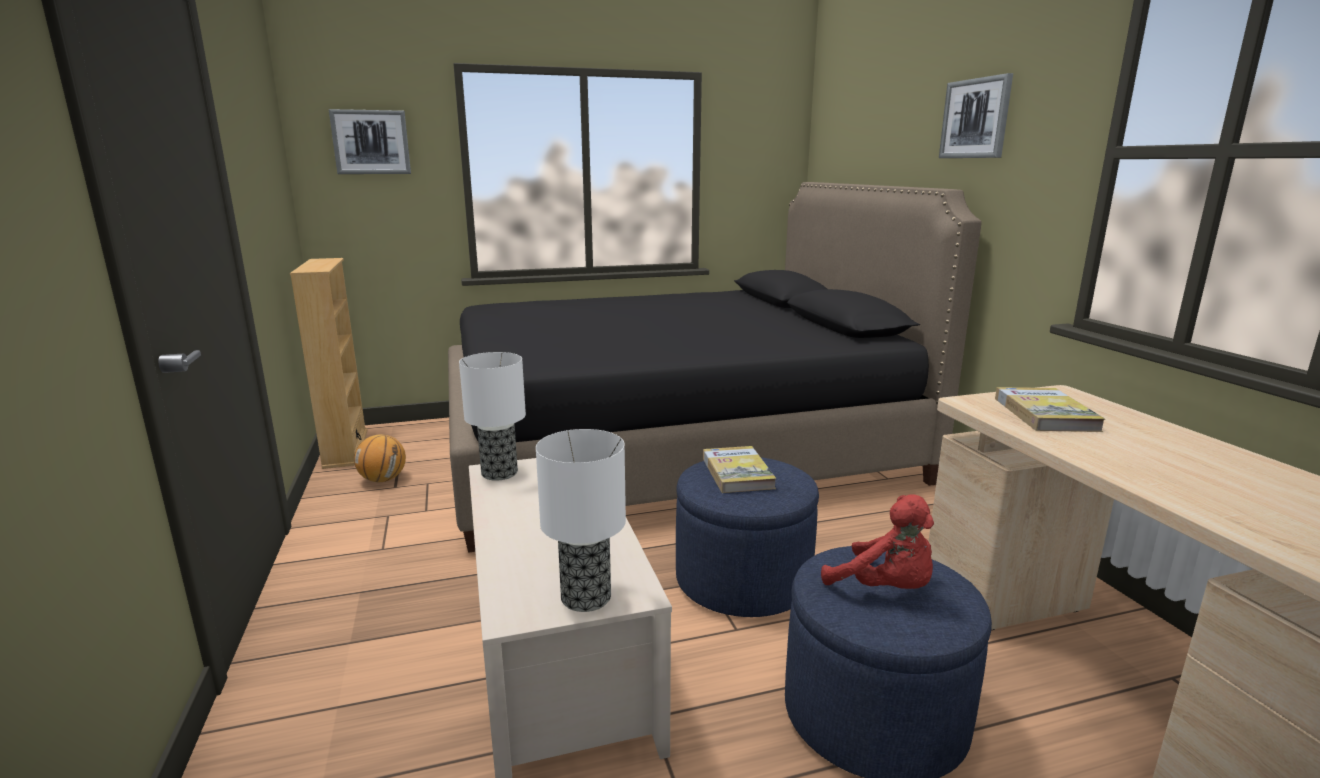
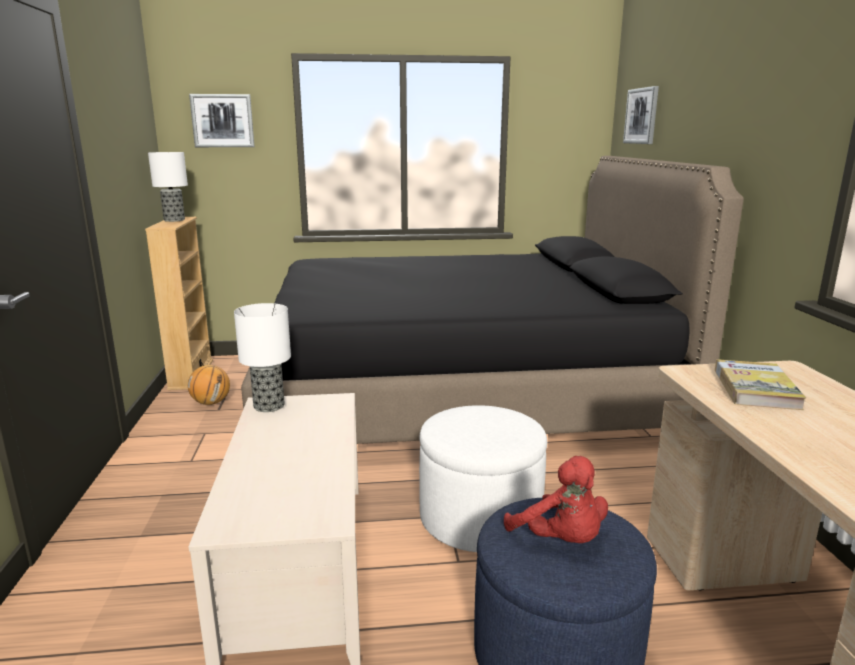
camera: 10 degrees right, 0 degrees up
(584, 597) = (286, 519): table lamp -> table lamp (174, 220)
(737, 473) = (476, 421): book -> none
(743, 580) = (480, 518): blue ottoman -> white ottoman
(975, 118) = (744, 99): picture -> picture (641, 116)

